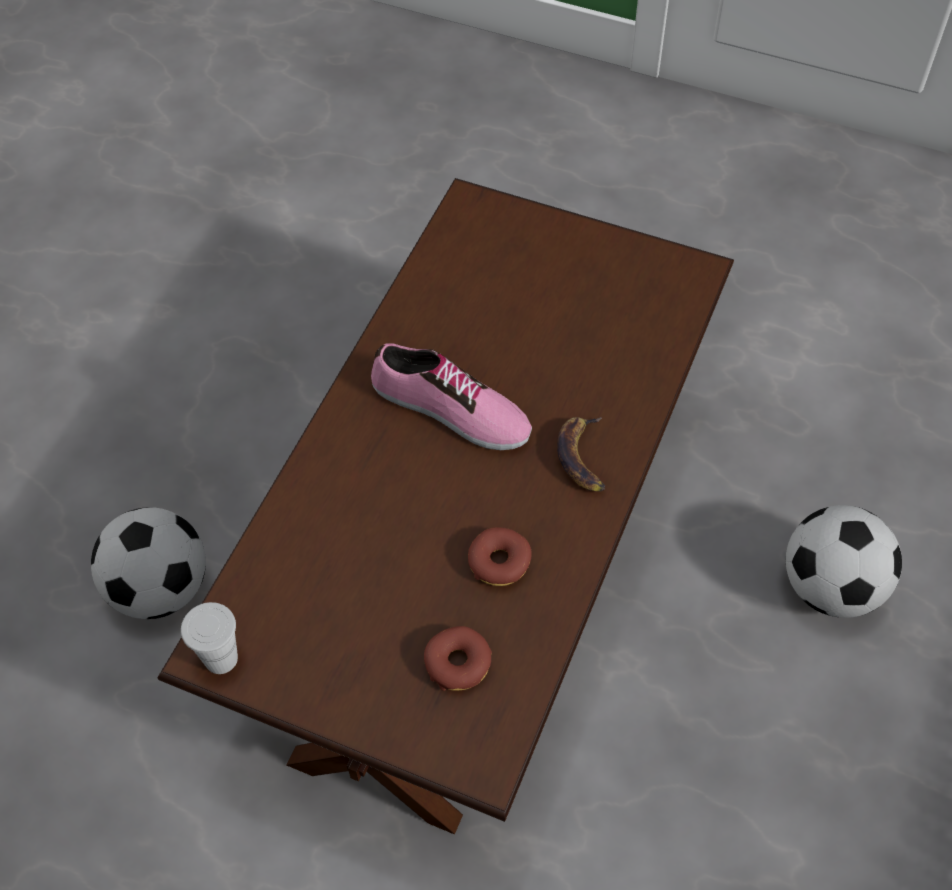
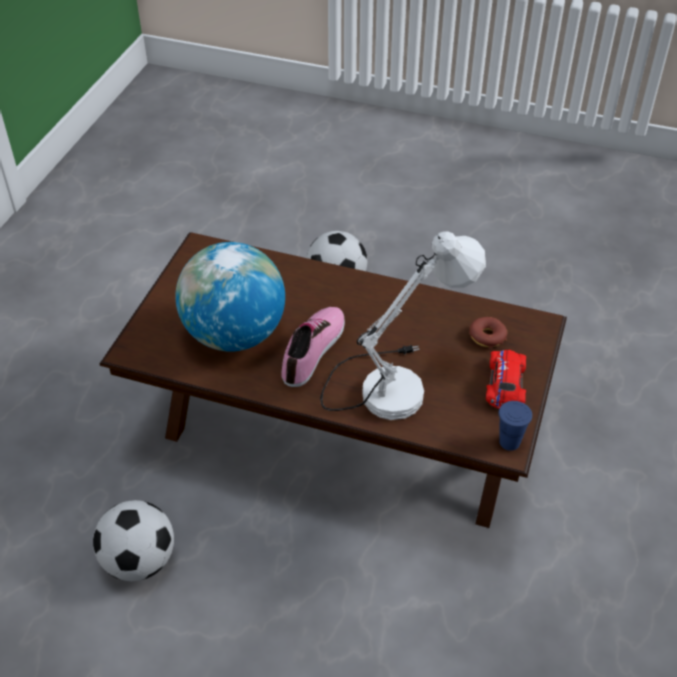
camera: 95 degrees left, 10 degrees down
(160, 589) = (371, 627): football -> football (139, 561)
(221, 658) = (509, 442): white cup -> blue cup
(343, 674) = (505, 384): none -> red toy car
(372, 507) = (391, 381): none -> white table lamp
(491, 315) = (234, 335): none -> globe
(499, 562) = (420, 323): donut -> none
(583, 457) = (344, 291): banana -> none

